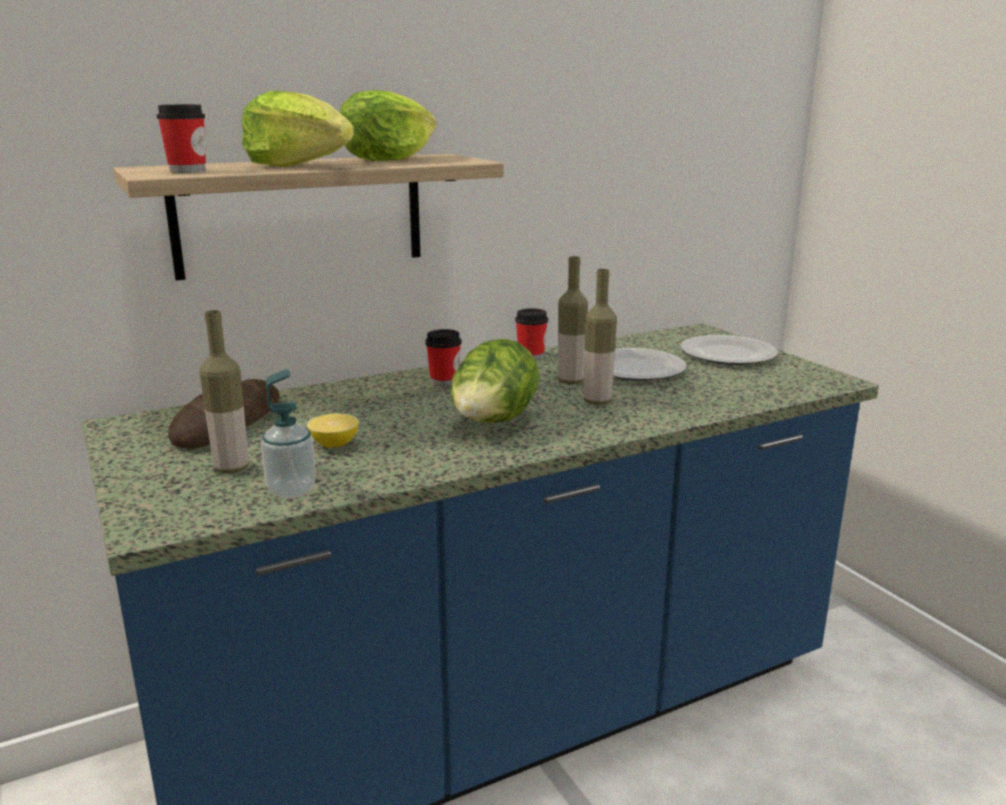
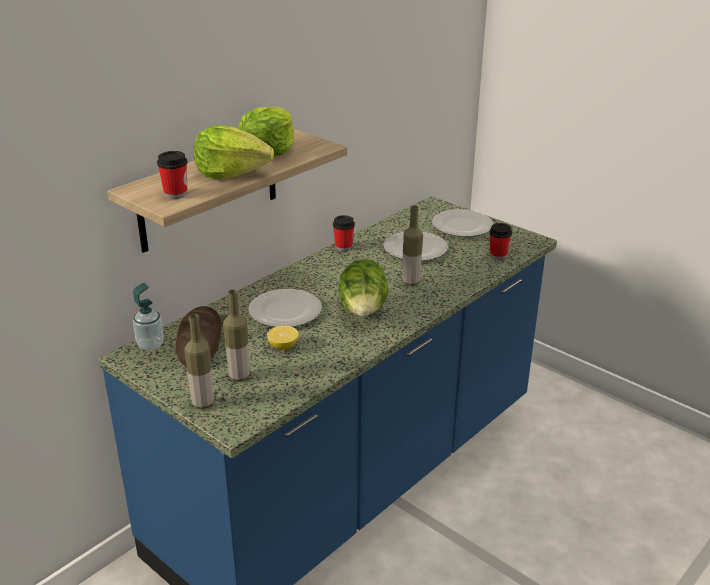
camera: 20 degrees left, 10 degrees up
(291, 491) = (289, 385): soap dispenser -> soap dispenser (150, 345)
(379, 408) = (284, 311): none -> plate
(444, 381) = (306, 280): cup -> cup (498, 255)
(570, 381) = (384, 267): bottle -> bottle (203, 404)

